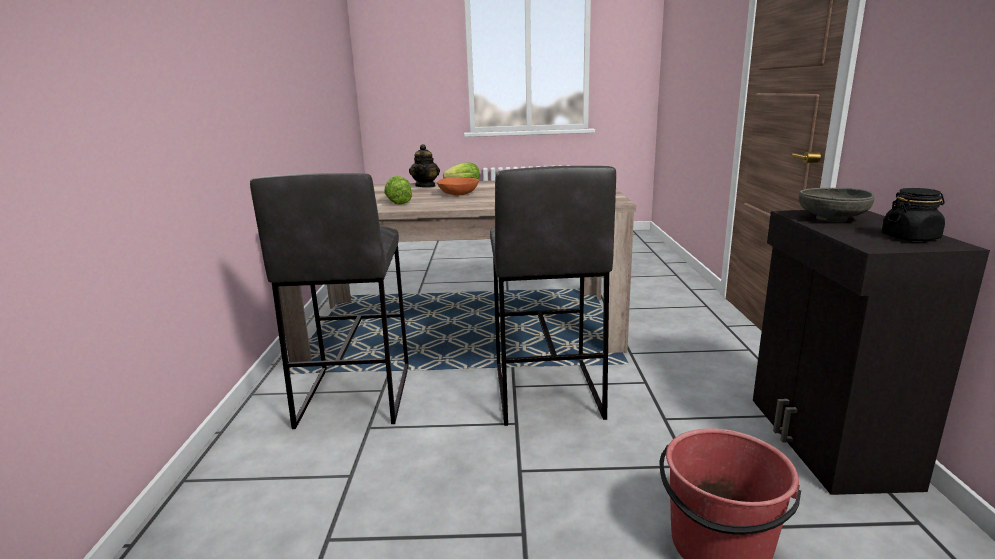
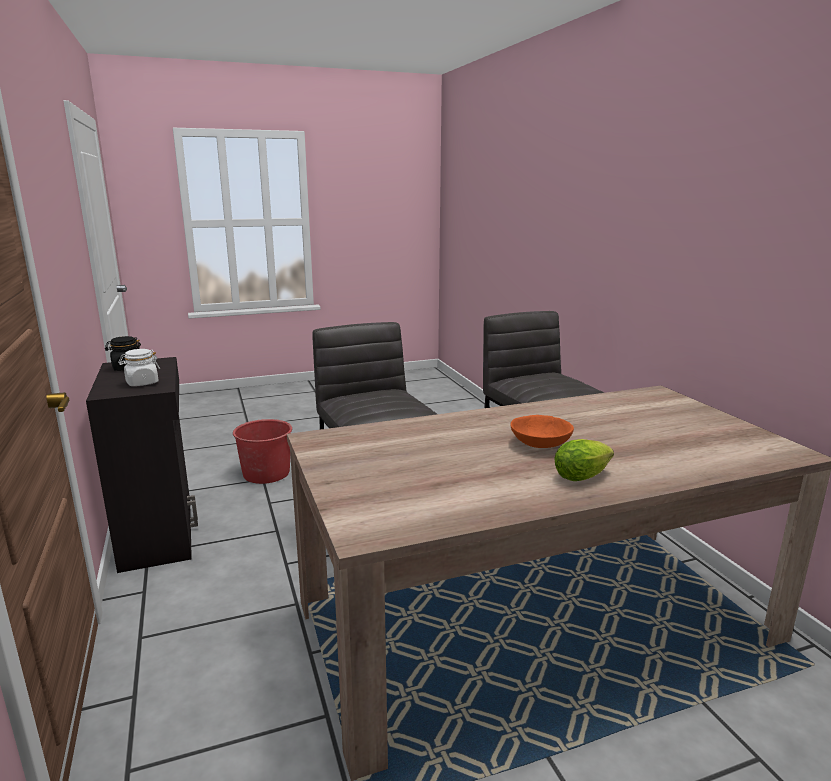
camera: 160 degrees right, 0 degrees up
(398, 202) = (581, 417): lettuce -> none
(426, 186) = (644, 470): teapot -> none
(832, 218) = (142, 383): grey bowl -> white jar

